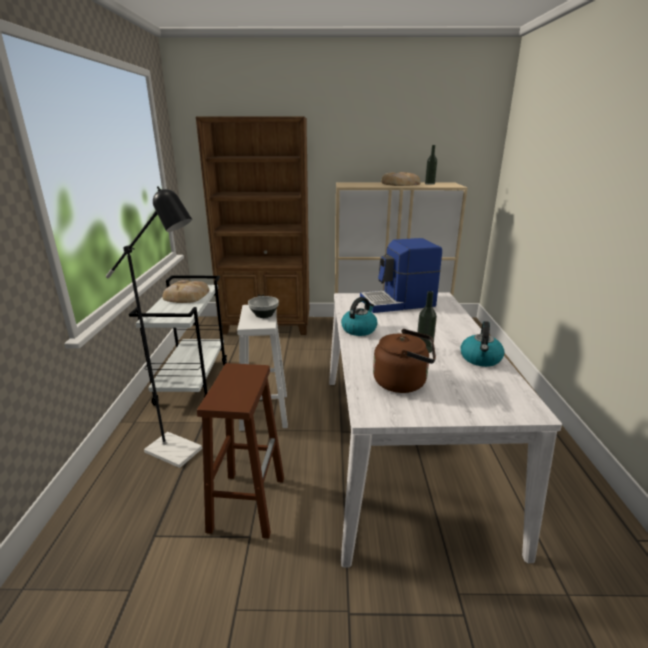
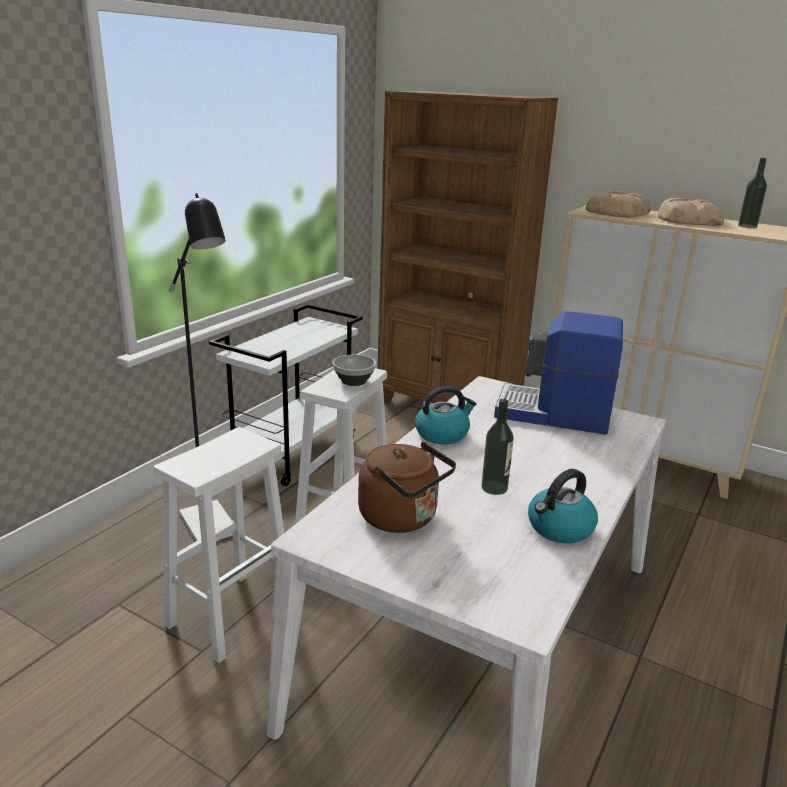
camera: 30 degrees right, 0 degrees up
(185, 296) = (302, 335): bread -> bread (616, 212)
(247, 502) = (232, 614): brown stool -> white stool

